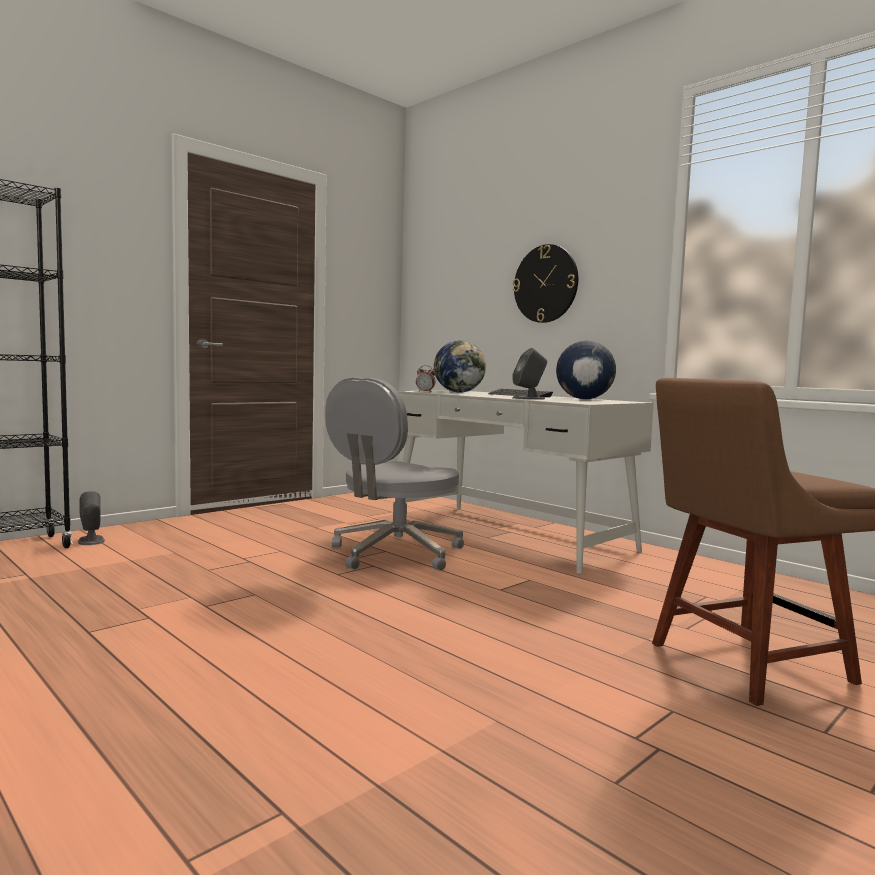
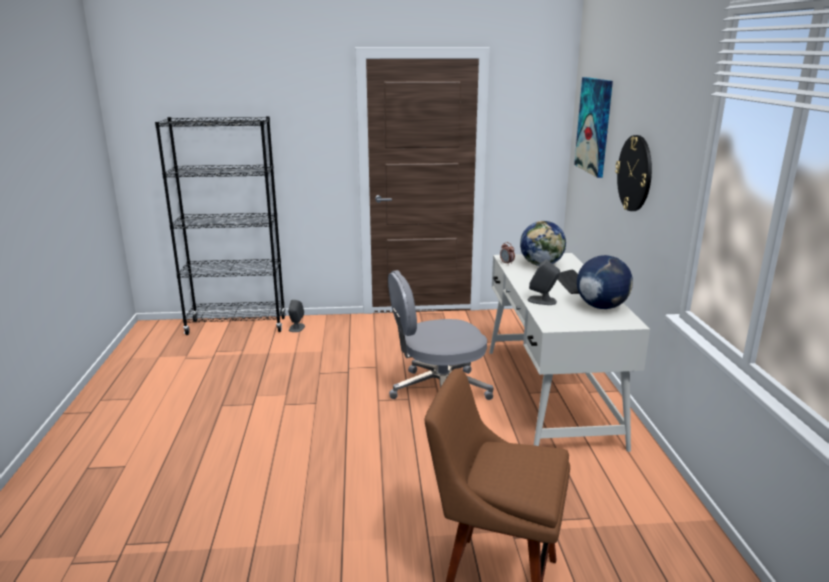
camera: 40 degrees right, 15 degrees up
(453, 263) = (594, 126): none -> picture

